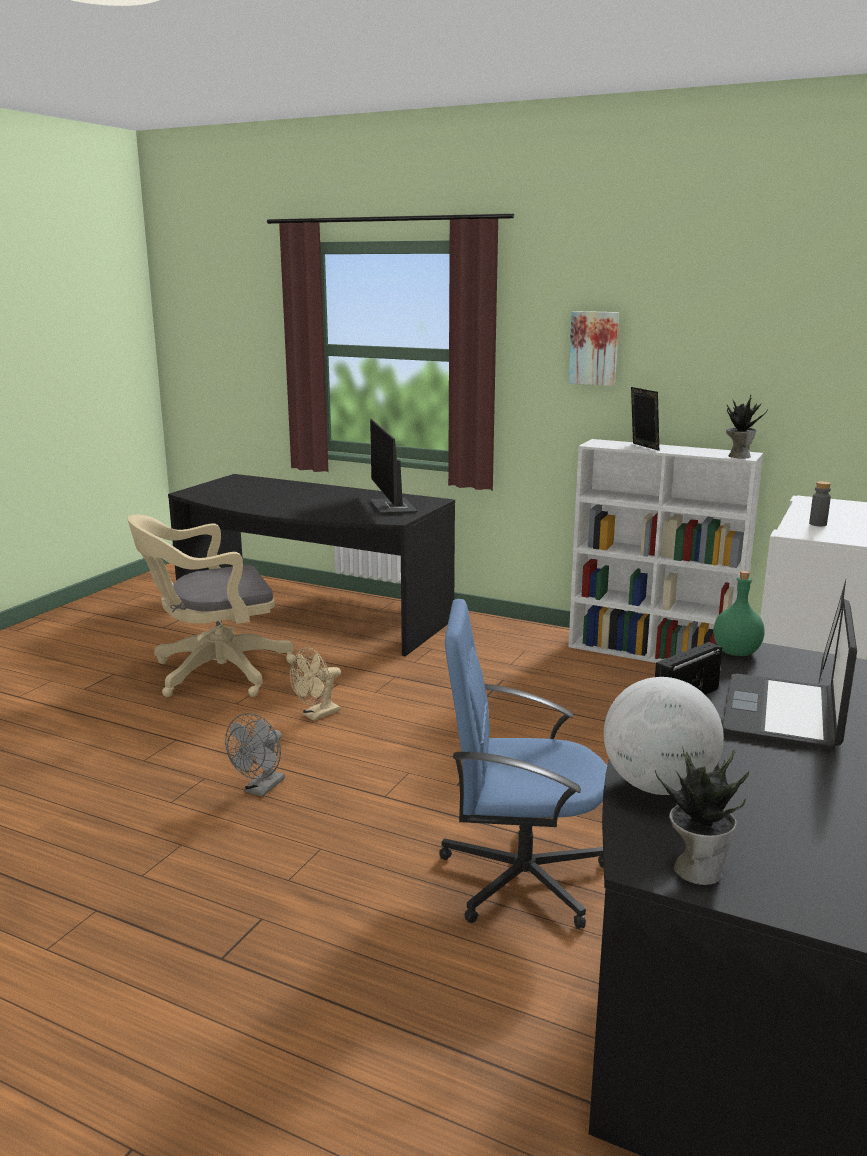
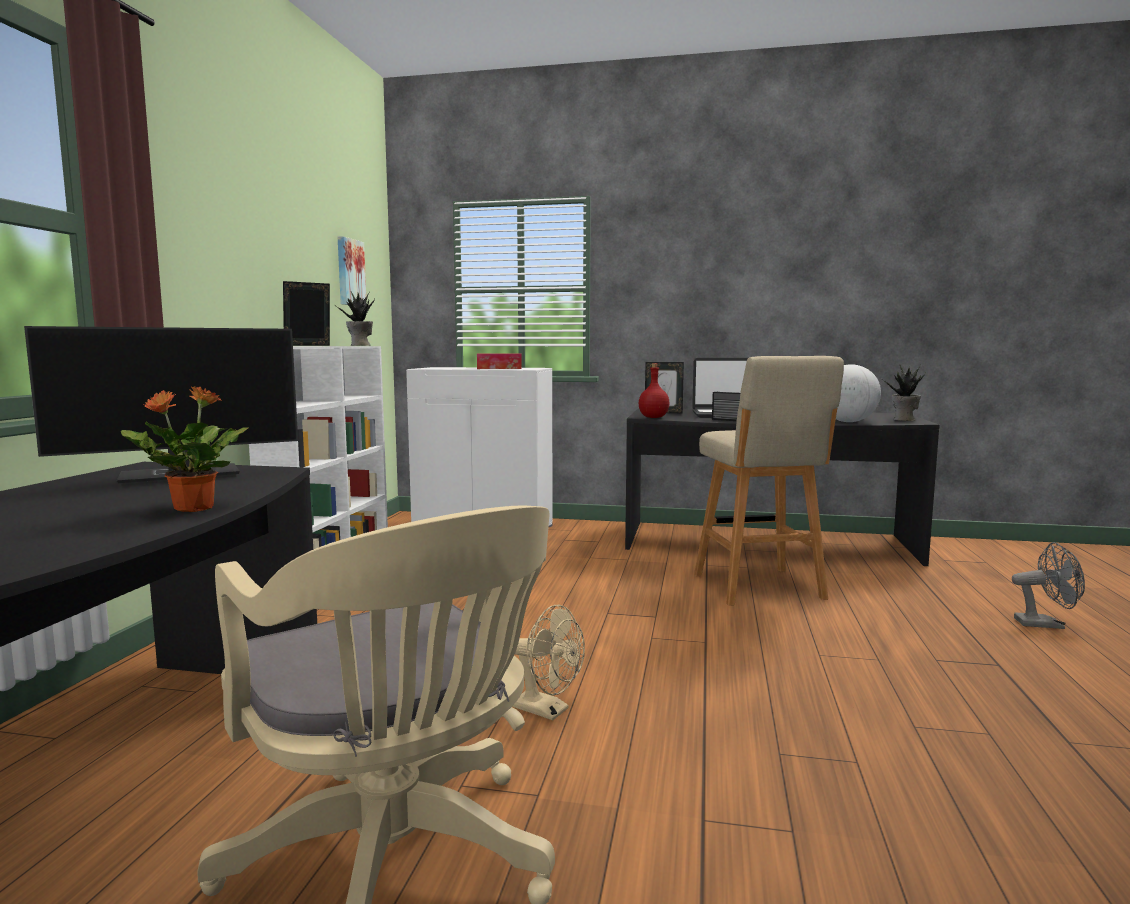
camera: 105 degrees left, 10 degrees down
(261, 789) = (761, 706): grey fan -> grey fan (1046, 624)
(300, 513) = (192, 508): none -> potted plant
(520, 877) = (759, 588): blue office chair -> beige stool
(594, 348) = (220, 235): picture -> picture (349, 272)
(735, 652) = (653, 417): green bottle -> red bottle
(817, 524) = (499, 368): grey bottle -> tissue box

